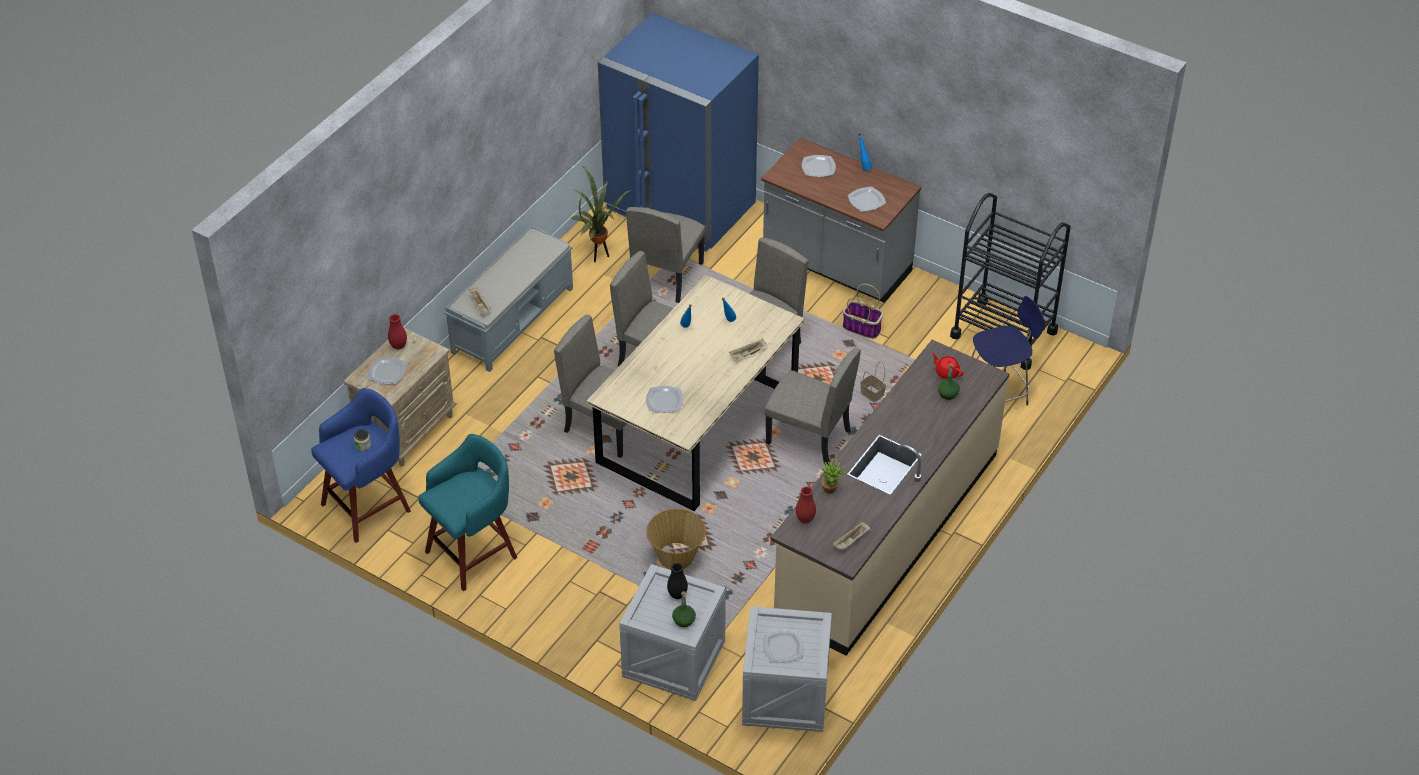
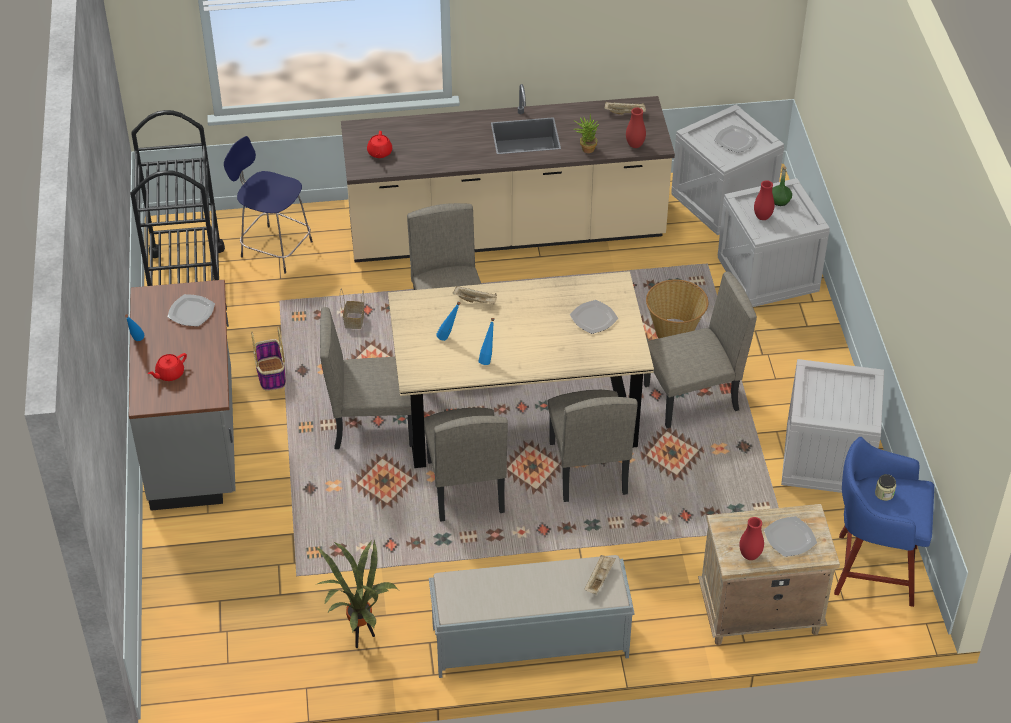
camera: 130 degrees left, 0 degrees up
(474, 553) = (826, 457): turquoise stool -> crate
(667, 276) = (338, 560): beige chair -> beige chair (691, 398)
(677, 595) = (762, 217): black vase -> red vase
(680, 207) = (213, 622): blue fridge -> none
(818, 167) = (169, 374): plate -> red teapot
(947, 394) = (405, 140): green bottle -> none

